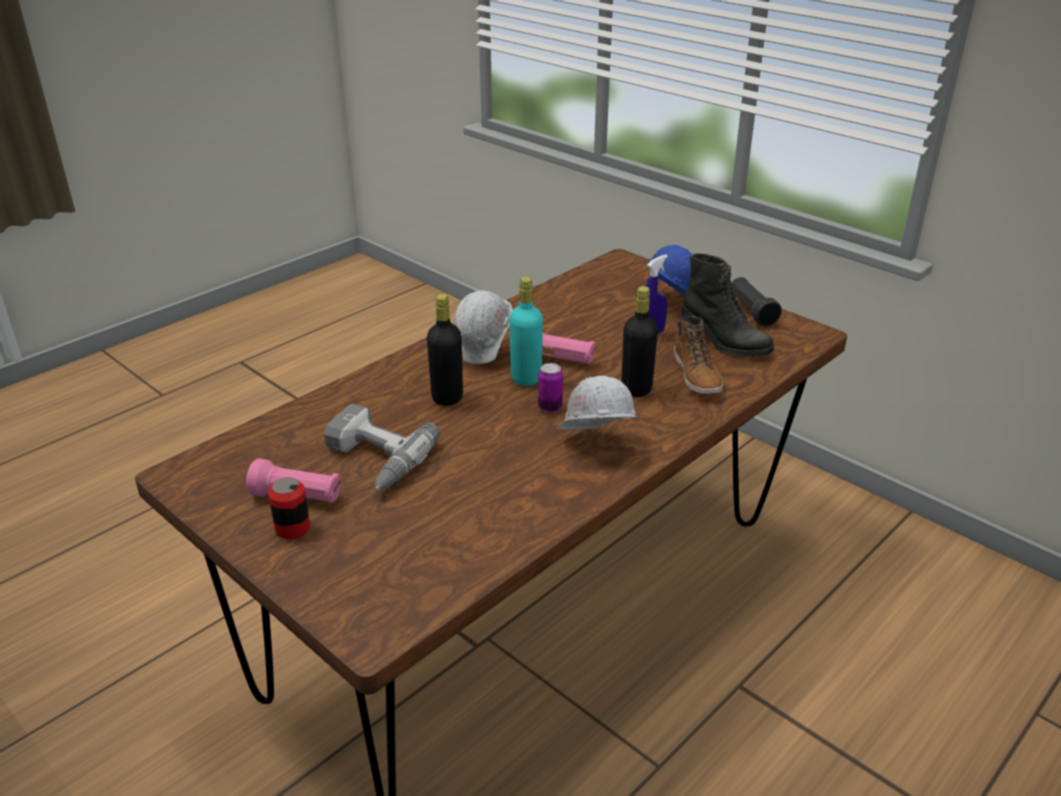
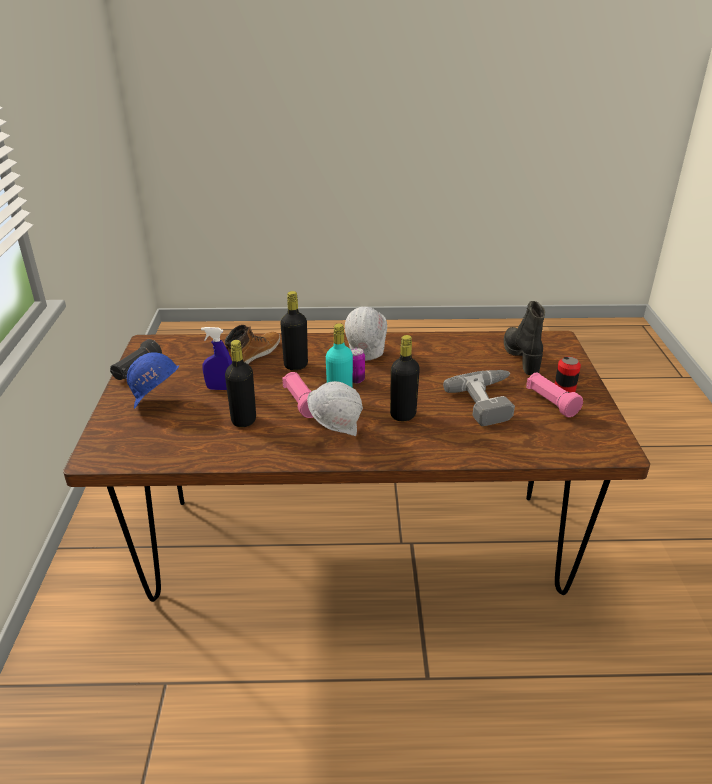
camera: 135 degrees left, 0 degrees up
(576, 325) = (243, 420): none -> black bottle
(724, 344) = (199, 362): black boot -> black boot (522, 357)

